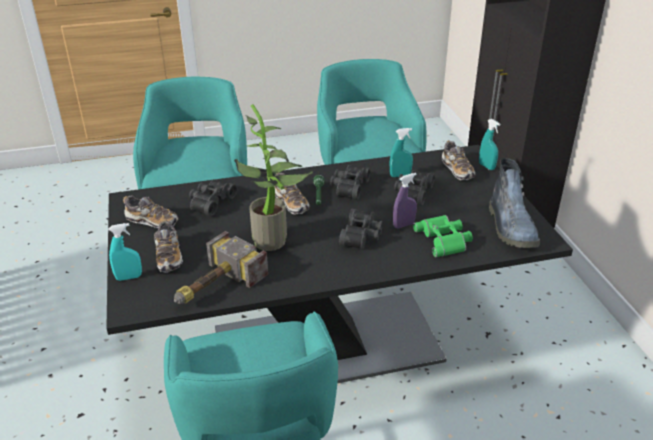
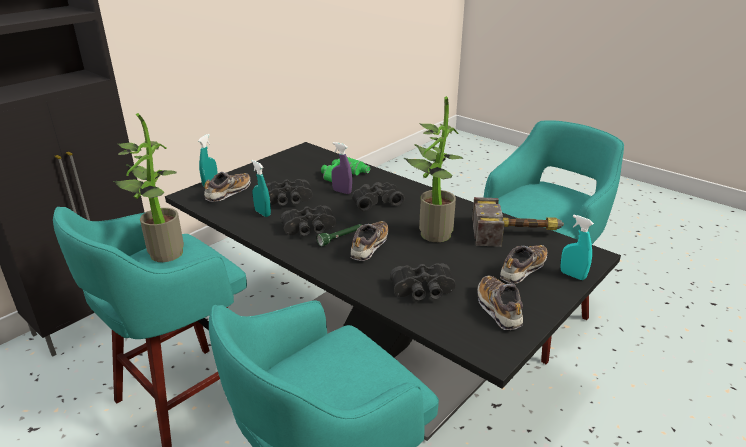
camera: 125 degrees left, 5 degrees down
(387, 134) = (161, 253): none -> potted plant
(512, 228) = (302, 159): boot -> none

